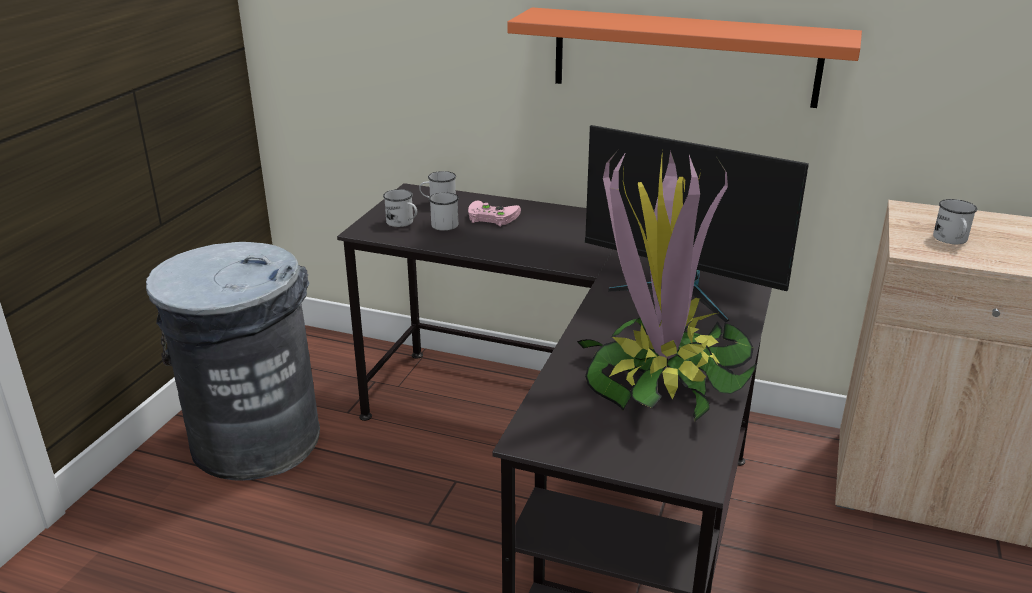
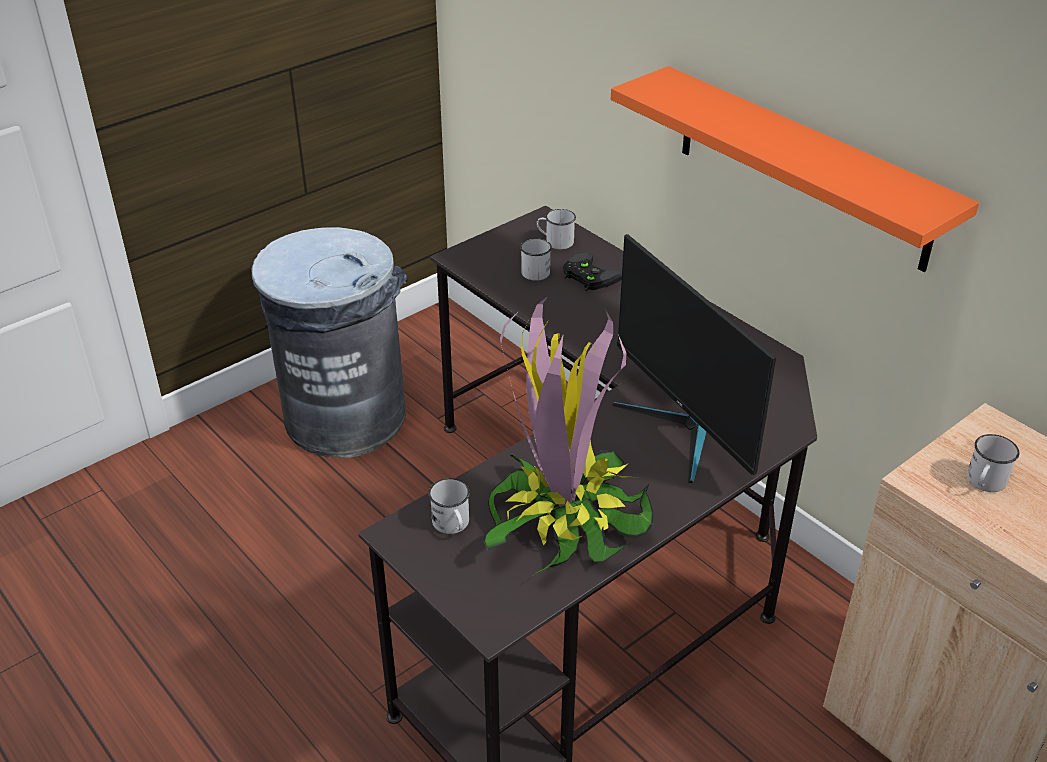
camera: 30 degrees right, 10 degrees up
(403, 223) = (500, 258): white mug -> white mug (452, 525)
(490, 217) = (588, 276): pink game controller -> black game controller

